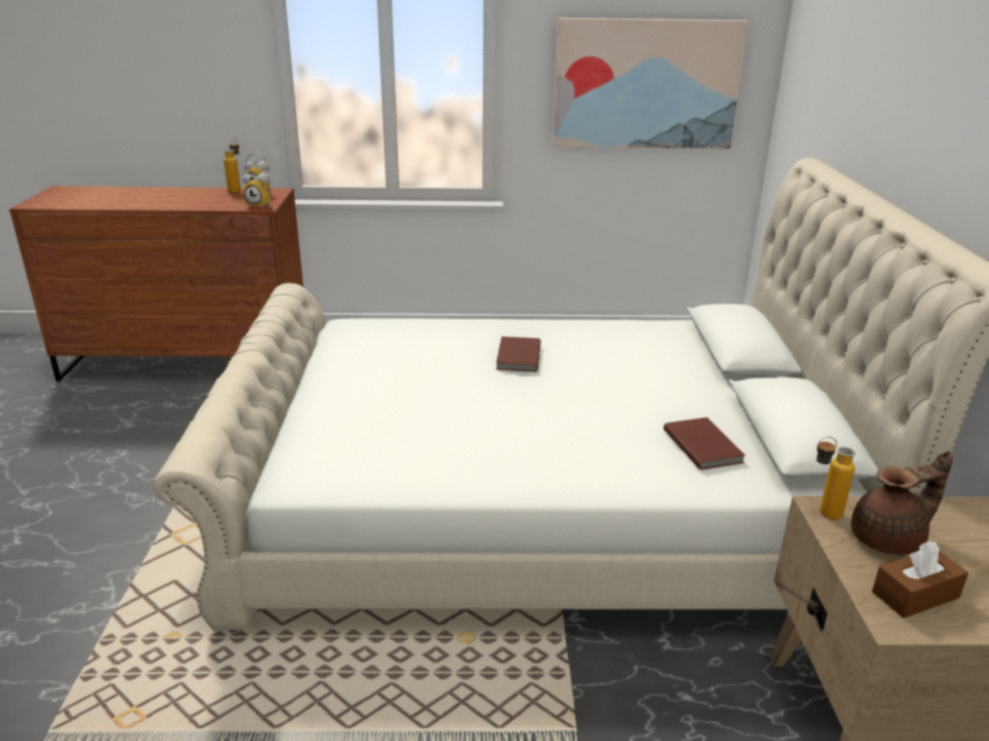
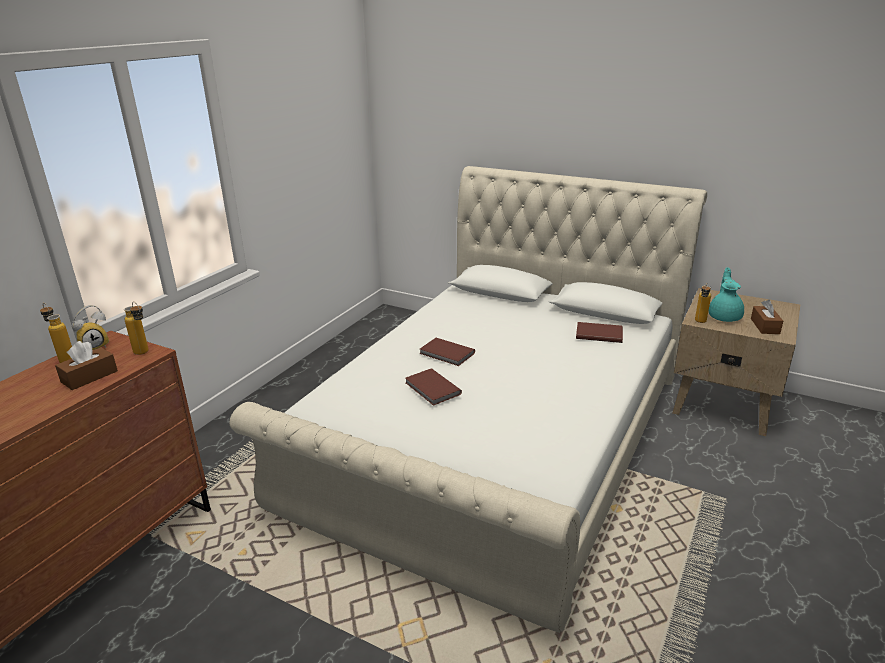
camera: 60 degrees left, 0 degrees up
(214, 203) = (89, 376): none -> brown tissue box
(261, 205) = (144, 353): alarm clock -> bottle
(427, 367) = (432, 389): none -> brown book
(645, 84) = (314, 145): picture -> none
(889, 539) = (724, 316): brown teapot -> turquoise teapot

